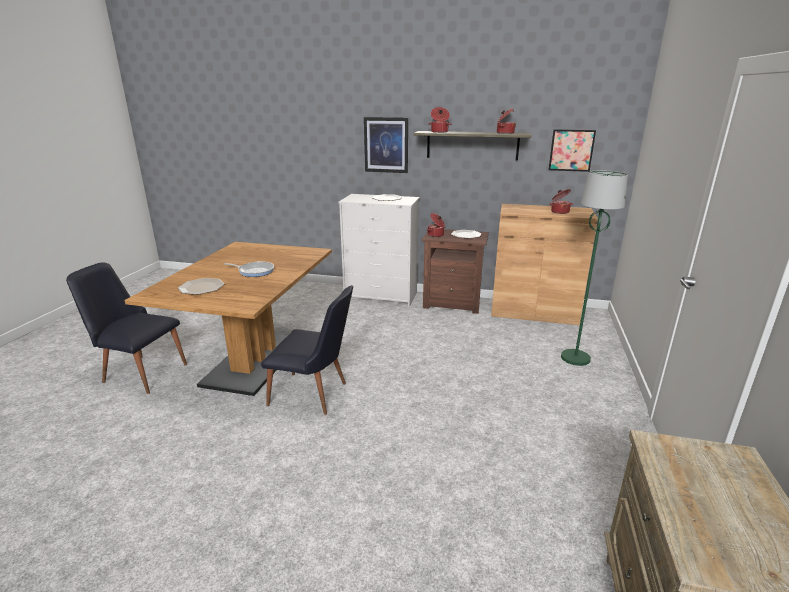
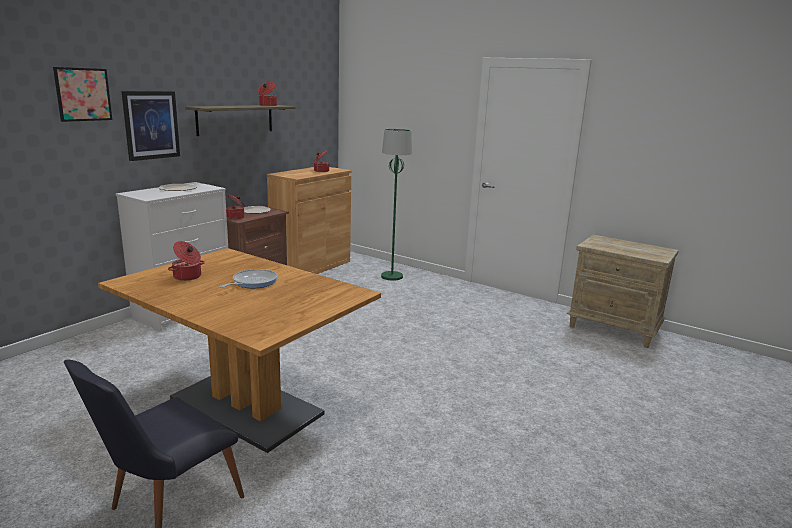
camera: 70 degrees left, 5 degrees down
(201, 287) = (273, 308): plate -> none
(315, 395) = (354, 380): black chair -> none
(439, 132) = (217, 106): cooking pot -> cooking pot (188, 277)
(571, 150) = (304, 118): picture -> picture (83, 94)

